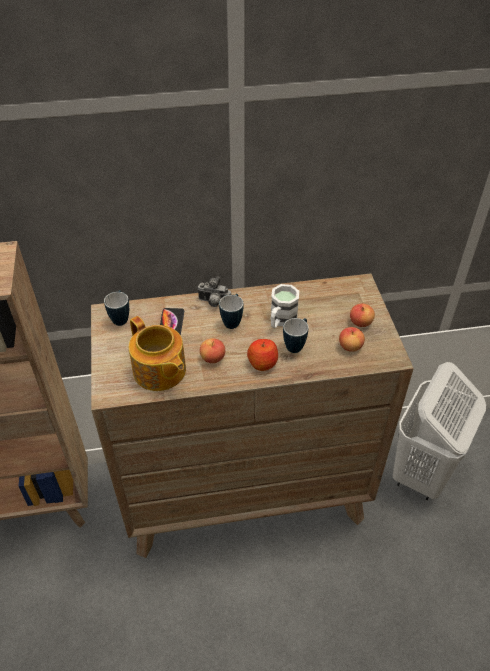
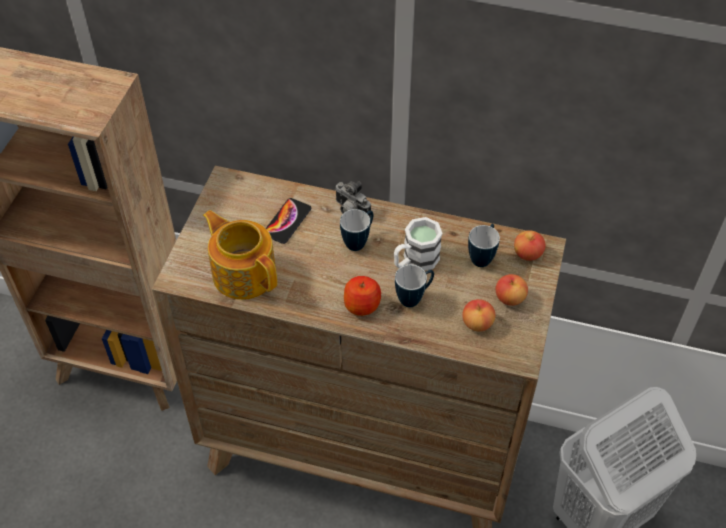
camera: 25 degrees right, 5 degrees up
(121, 318) = (238, 193): mug -> mug (482, 256)
(159, 372) = (244, 273): teapot -> teapot turned 150 degrees clockwise
(212, 358) = (310, 278): apple -> apple (527, 254)

